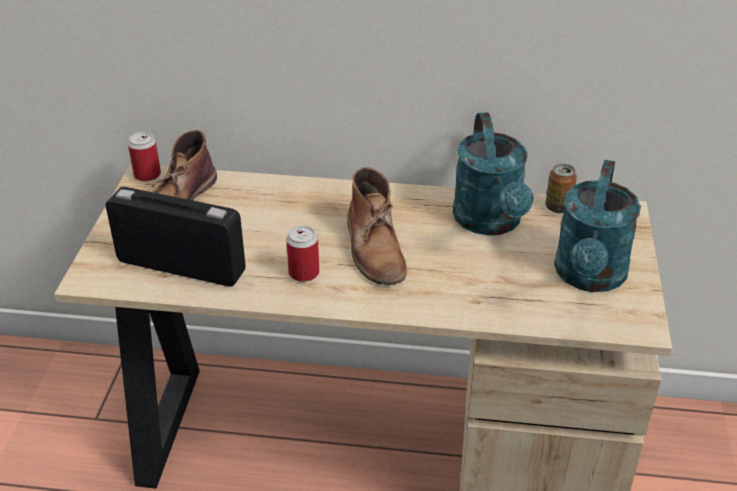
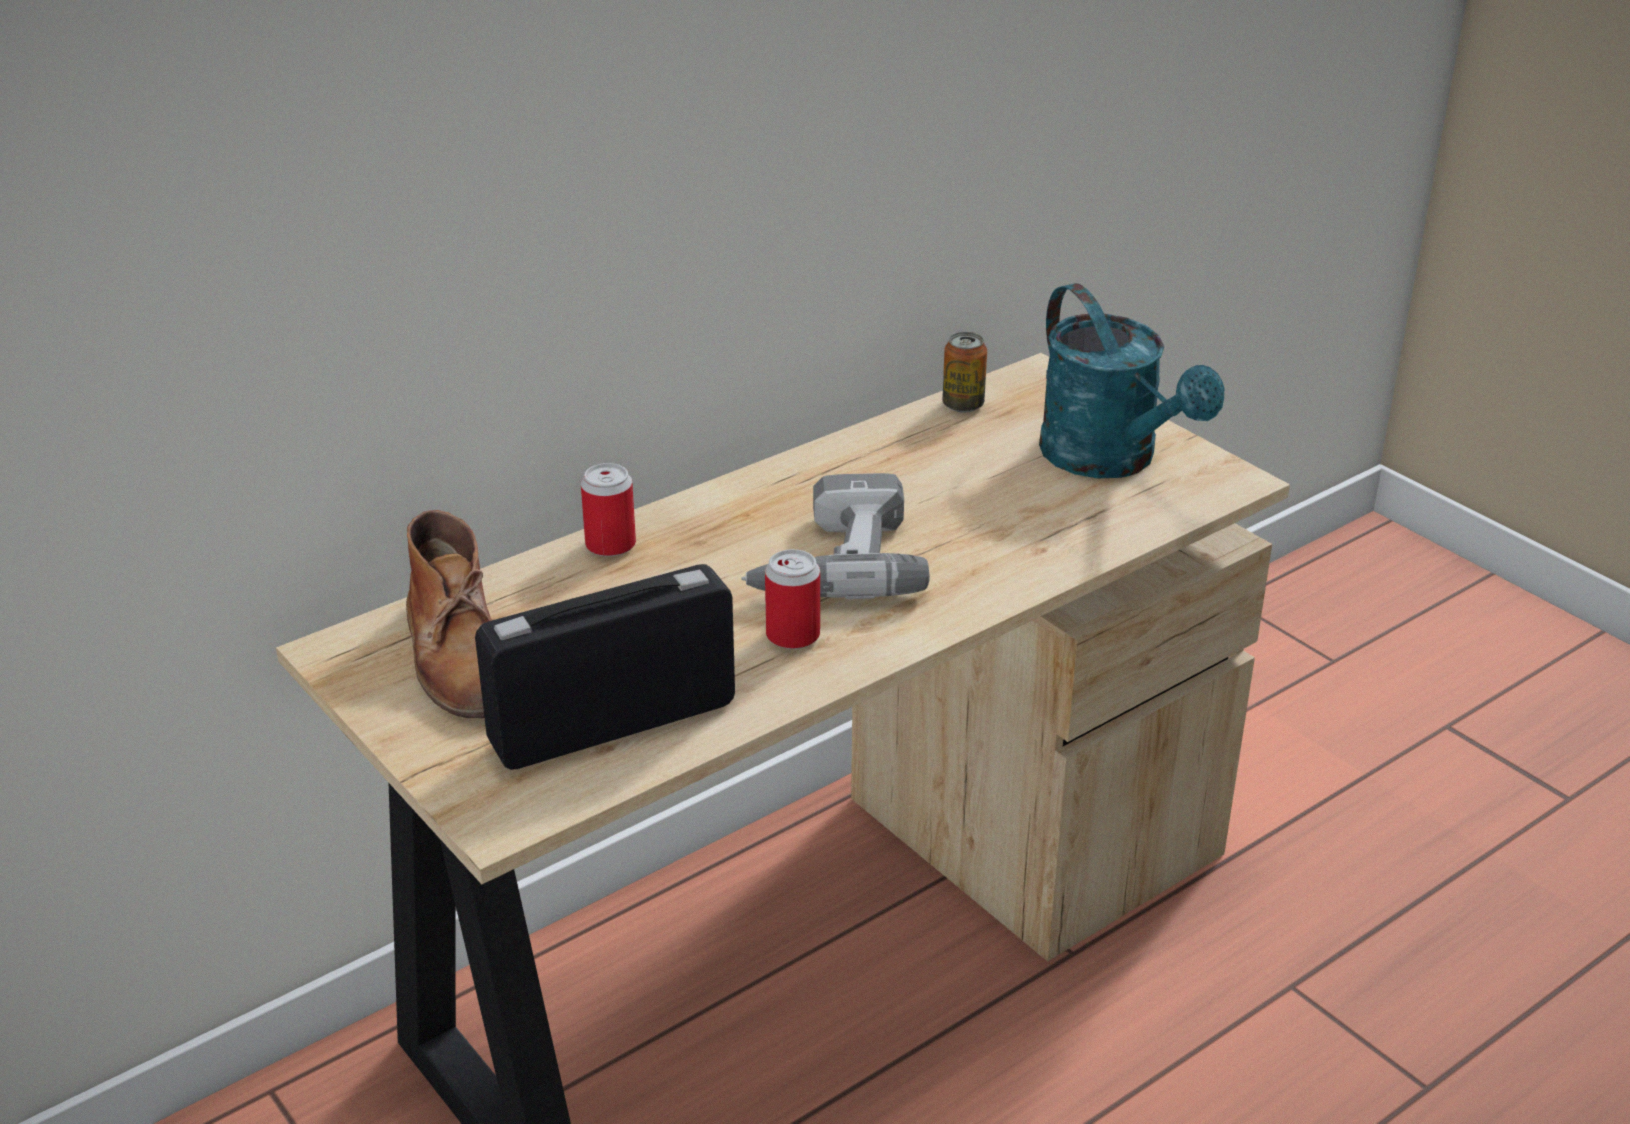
camera: 45 degrees left, 5 degrees down
(147, 175) = (337, 646): can -> can (610, 545)
(375, 248) = (831, 560): brown boot -> power drill
(490, 223) = (917, 459): turquoise watering can -> none

